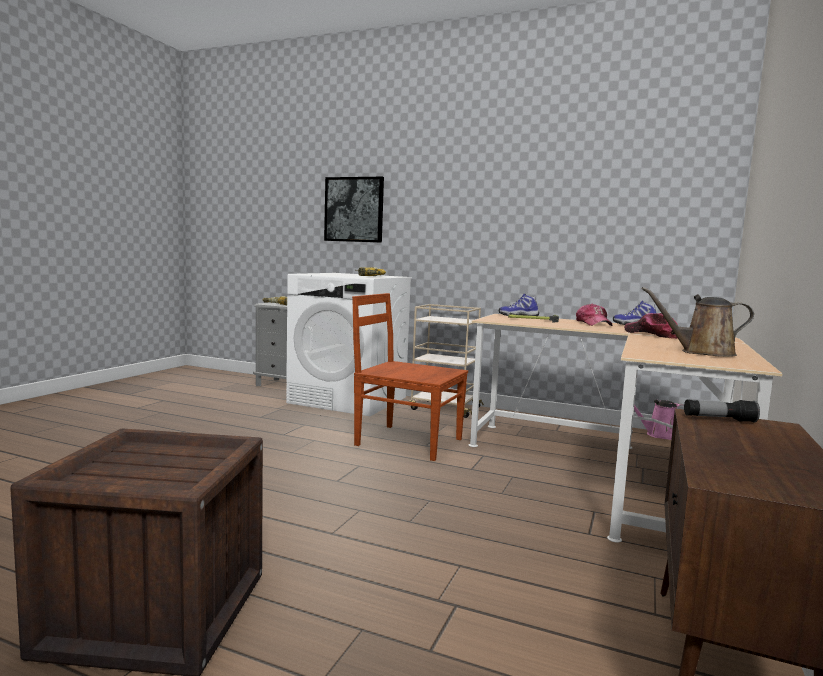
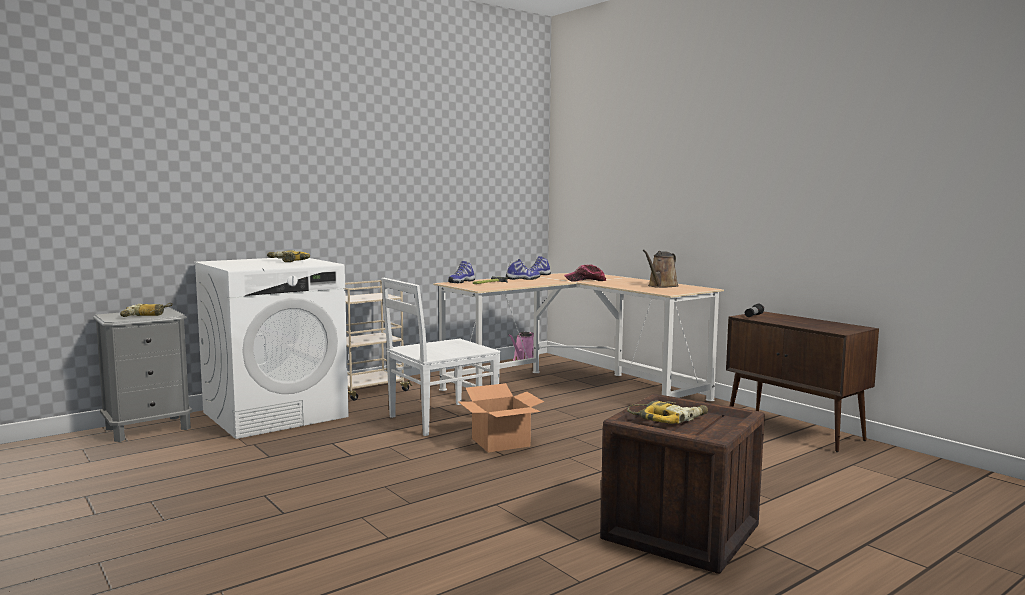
camera: 60 degrees left, 0 degrees up
(163, 457) = (669, 419): none -> power drill
(354, 209) = (214, 178): picture -> none
(371, 473) = (501, 442): none -> cardboard box
(406, 441) = (440, 419): brown chair -> white chair
(593, 323) = (523, 279): cap -> shoe

